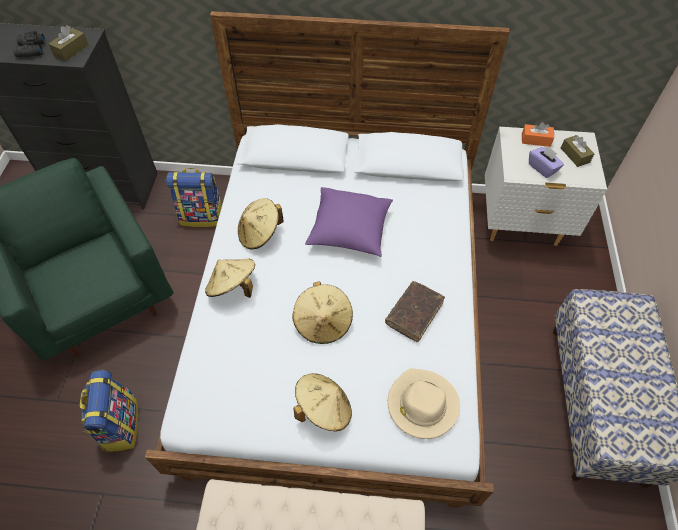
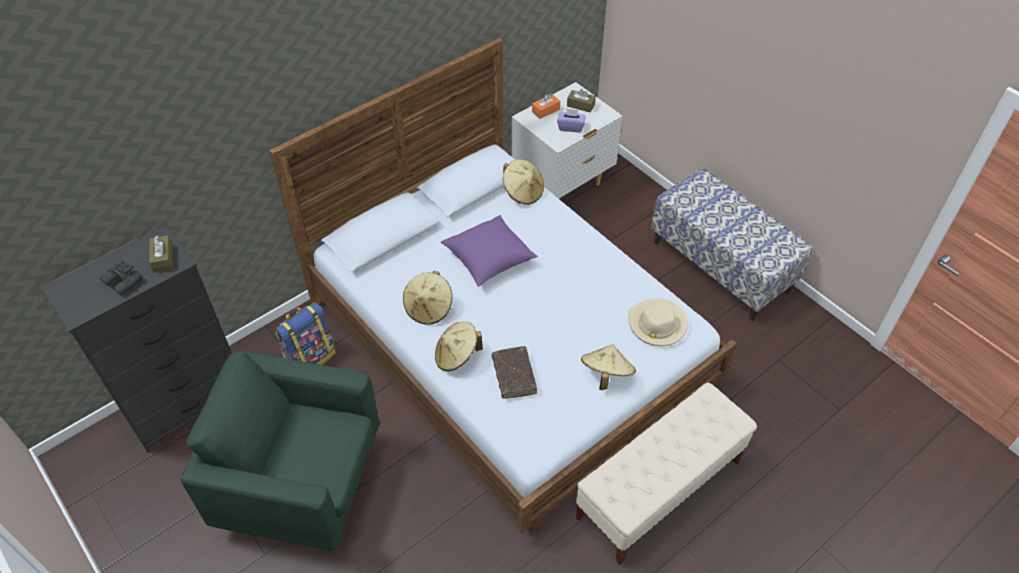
camera: 45 degrees left, 5 degrees down
(120, 424) = (440, 546): backpack -> none
(323, 323) = (545, 328): beige hat -> beige hat (523, 192)
(414, 314) = (592, 278): brown book -> brown book (514, 376)

